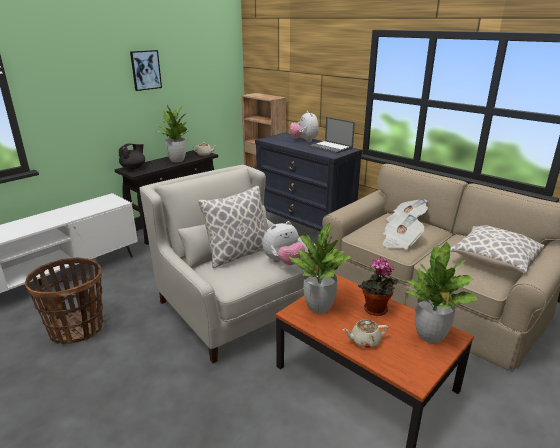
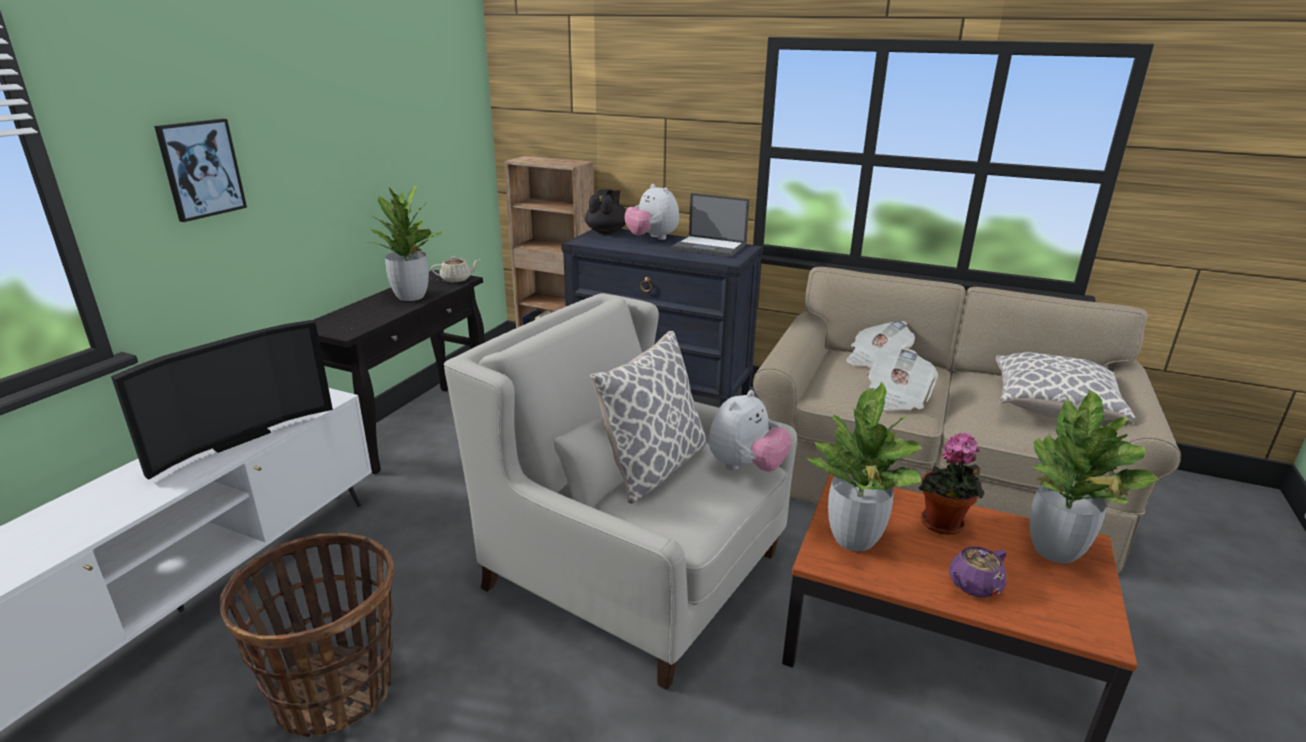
camera: 20 degrees left, 0 degrees up
(72, 213) = (237, 437): none -> television
(133, 167) = (331, 321): black teapot -> black teapot (607, 231)
(145, 70) = (332, 117): picture -> picture (201, 169)
(364, 341) = (973, 585): beige teapot -> purple teapot

